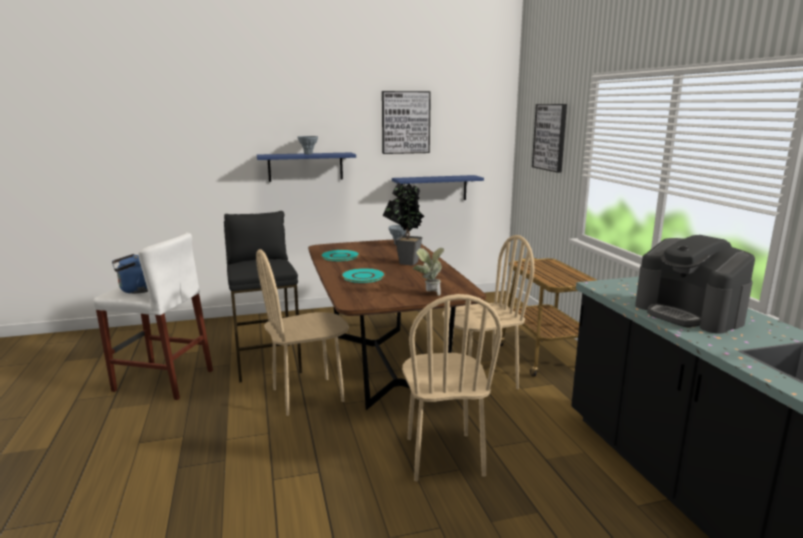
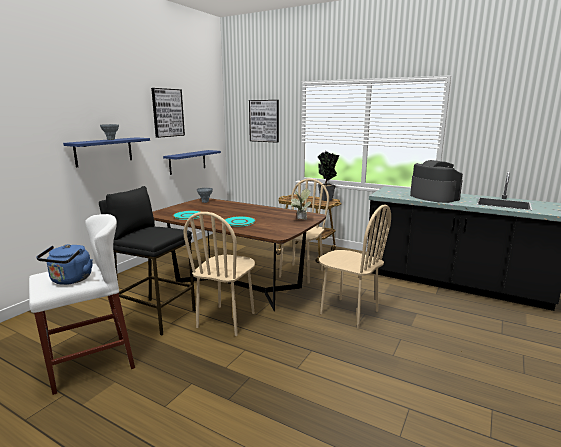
camera: 45 degrees left, 0 degrees up
(406, 263) = (241, 210): potted plant -> potted plant (326, 200)
(689, 314) = (433, 197): coffee machine -> coffee machine turned 135 degrees counterclockwise

